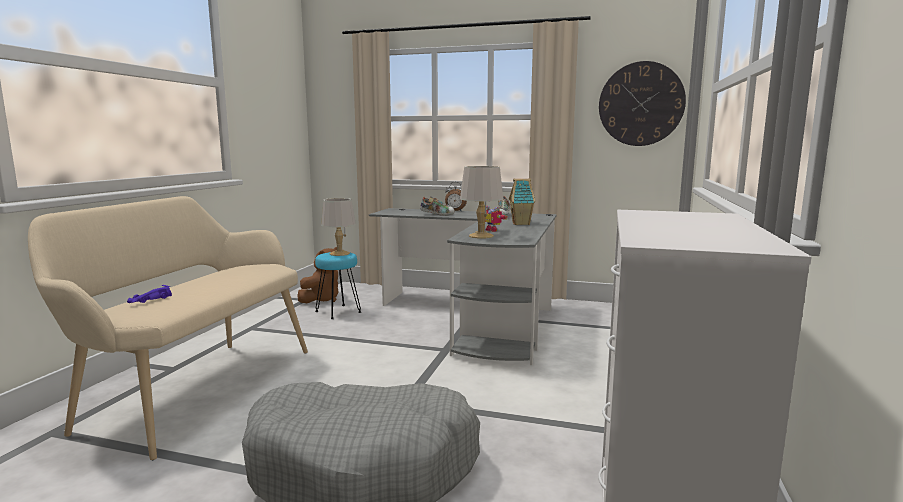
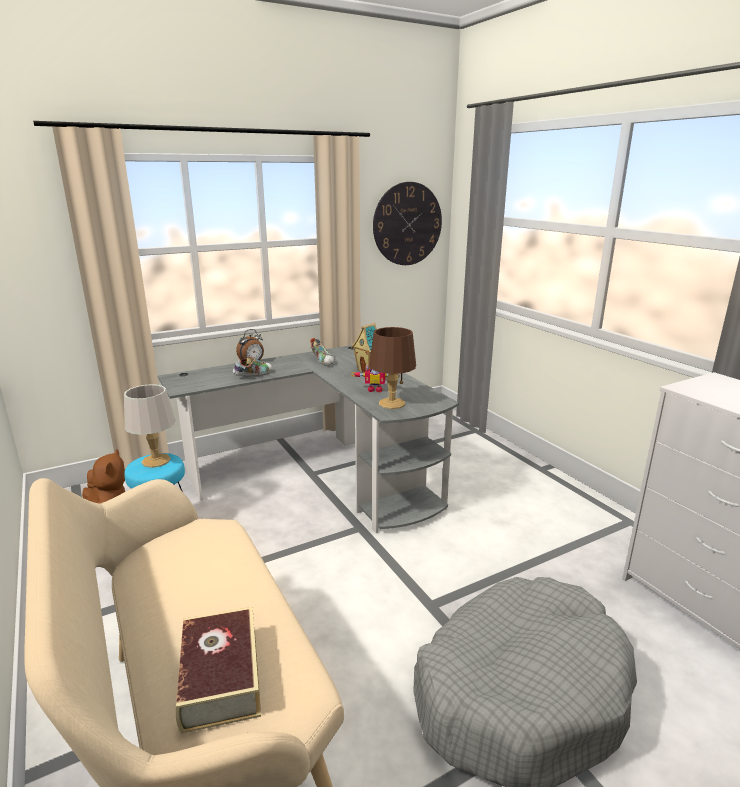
camera: 45 degrees left, 10 degrees up
(149, 300) = (220, 677): purple toy car -> book
(481, 236) = (391, 403): grey table lamp -> brown table lamp

